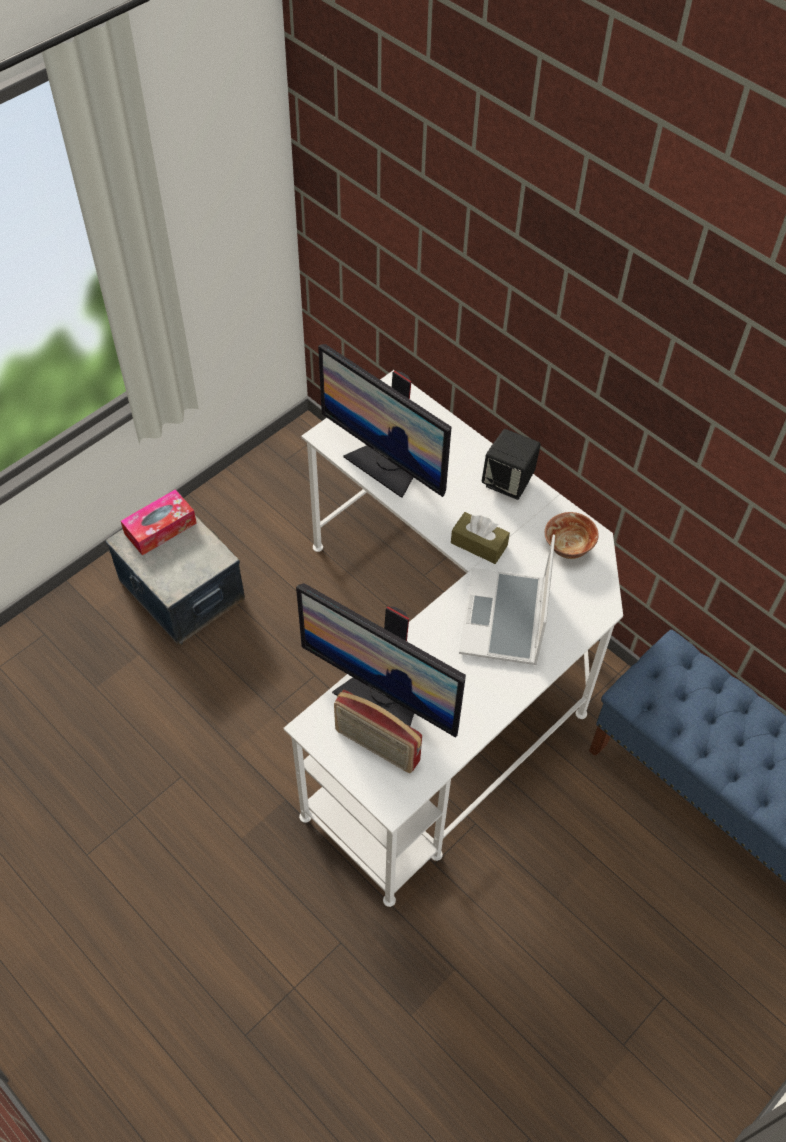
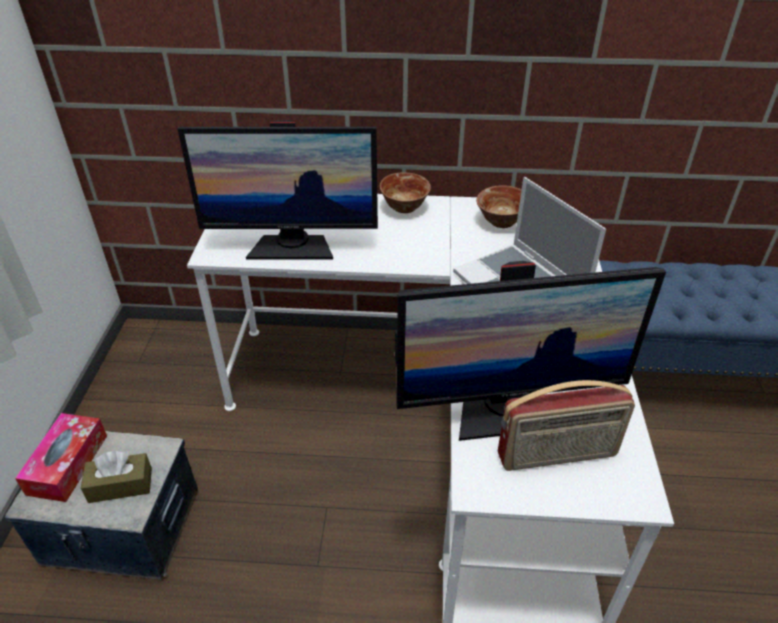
camera: 40 degrees left, 15 degrees down
(479, 544) = (434, 254): brown tissue box -> brown tissue box (120, 485)
(508, 482) = (404, 208): black speaker -> bowl

